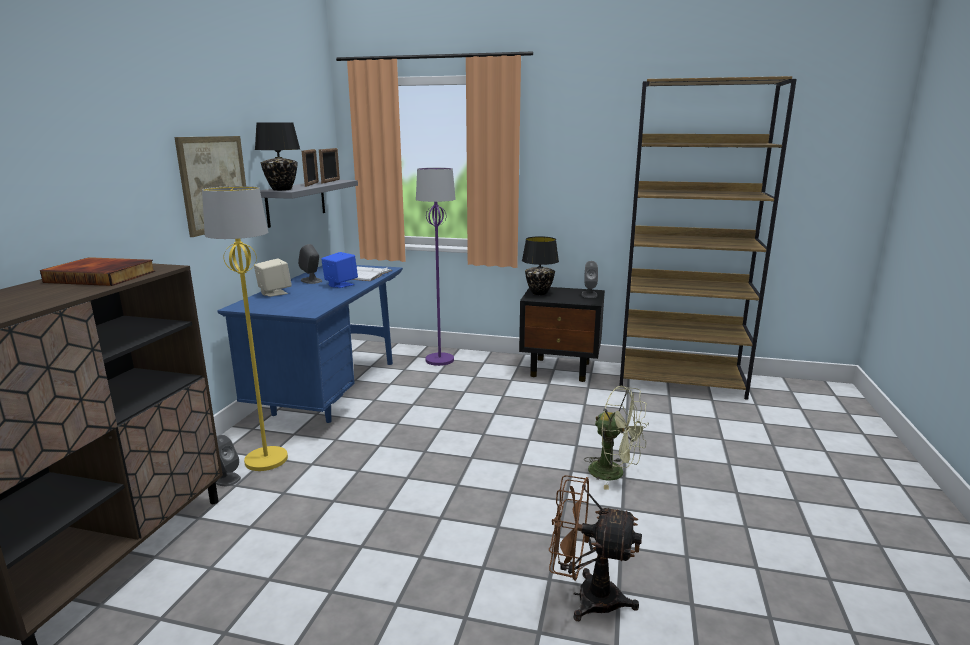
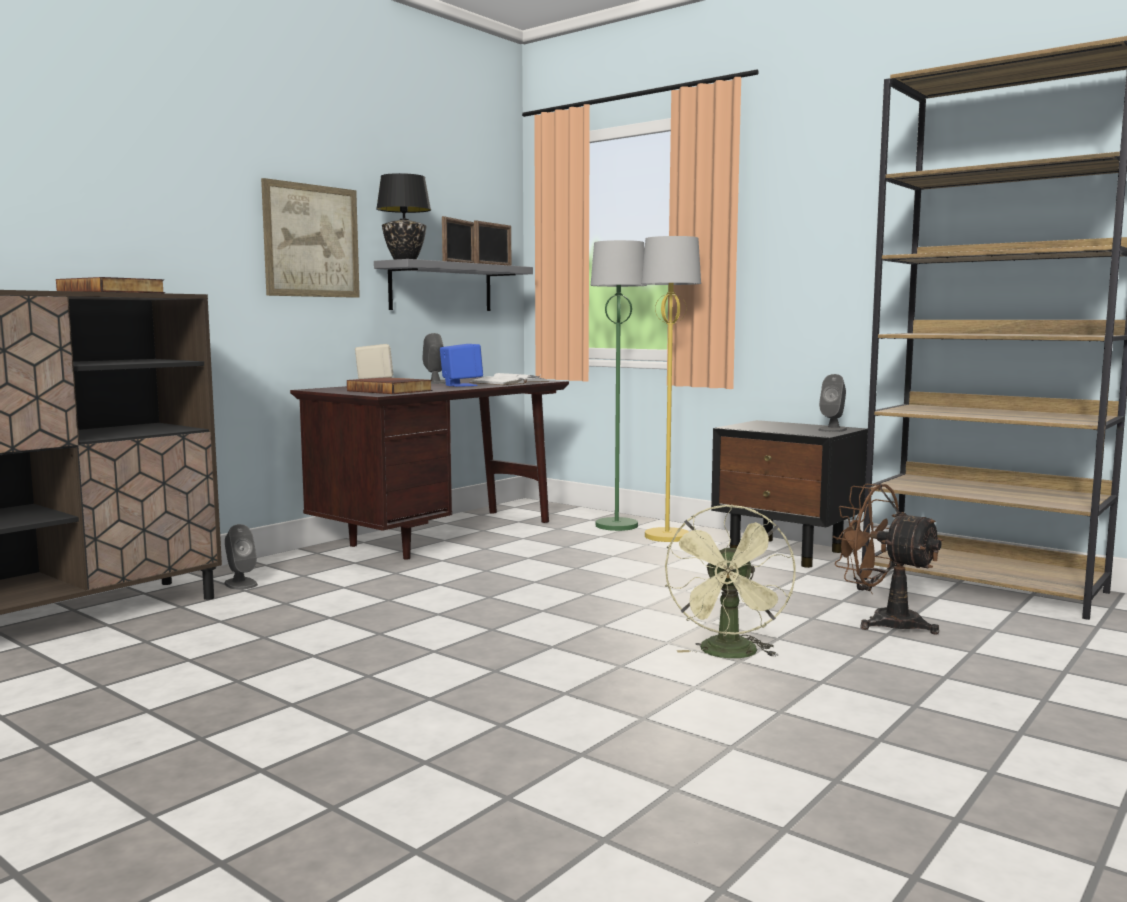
camera: 25 degrees right, 10 degrees down
(266, 459) = (300, 577): yellow floor lamp -> yellow floor lamp (667, 536)
(306, 303) = (391, 390): none -> book
(331, 392) = (441, 536): blue desk -> brown desk
(439, 360) = (617, 525): purple floor lamp -> green floor lamp
(539, 293) = (755, 425): black table lamp -> none
(586, 597) = (528, 749): brown fan -> brown fan (883, 621)
(614, 473) = (730, 655): green fan -> green fan turned 45 degrees clockwise

